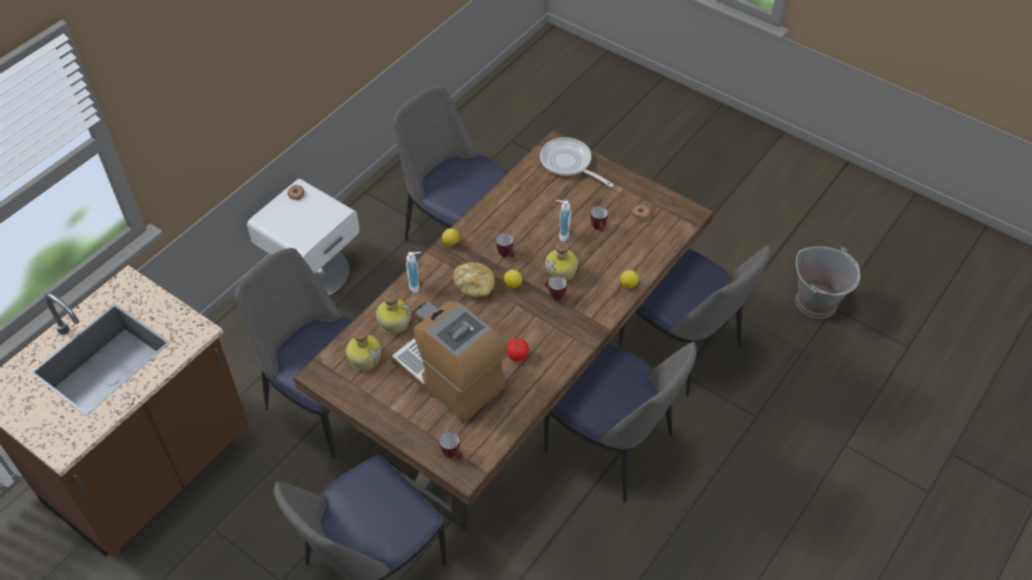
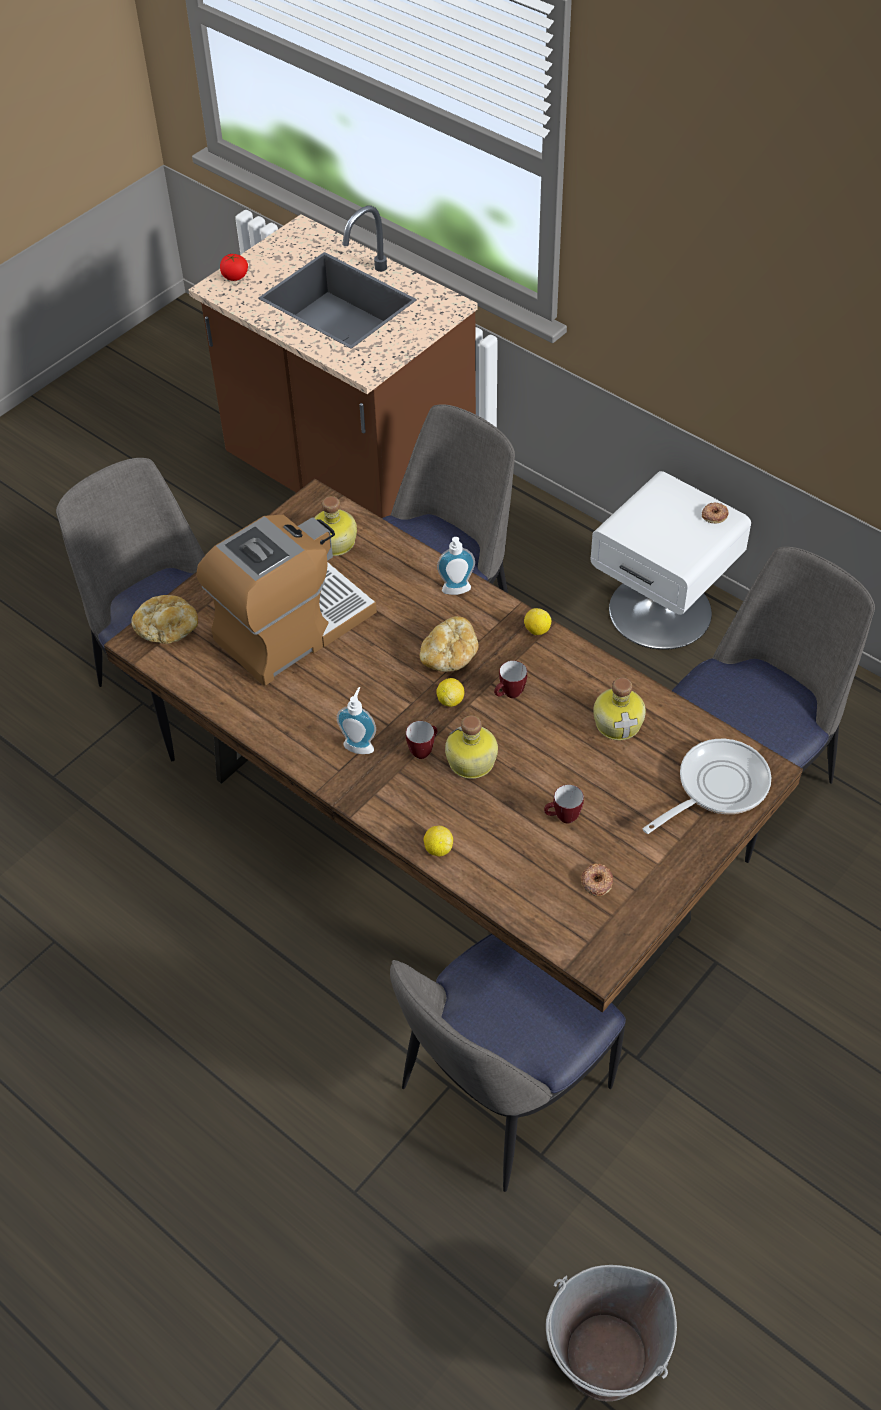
camera: 95 degrees right, 0 degrees up
(393, 322) = (393, 569): bottle -> bottle (619, 722)
(453, 455) = (168, 629): mug -> bread
(517, 355) = (317, 701): tomato -> tomato (235, 277)
(562, 234) = (552, 767): soap dispenser -> soap dispenser (360, 744)
(612, 448) = (320, 967): chair -> none

